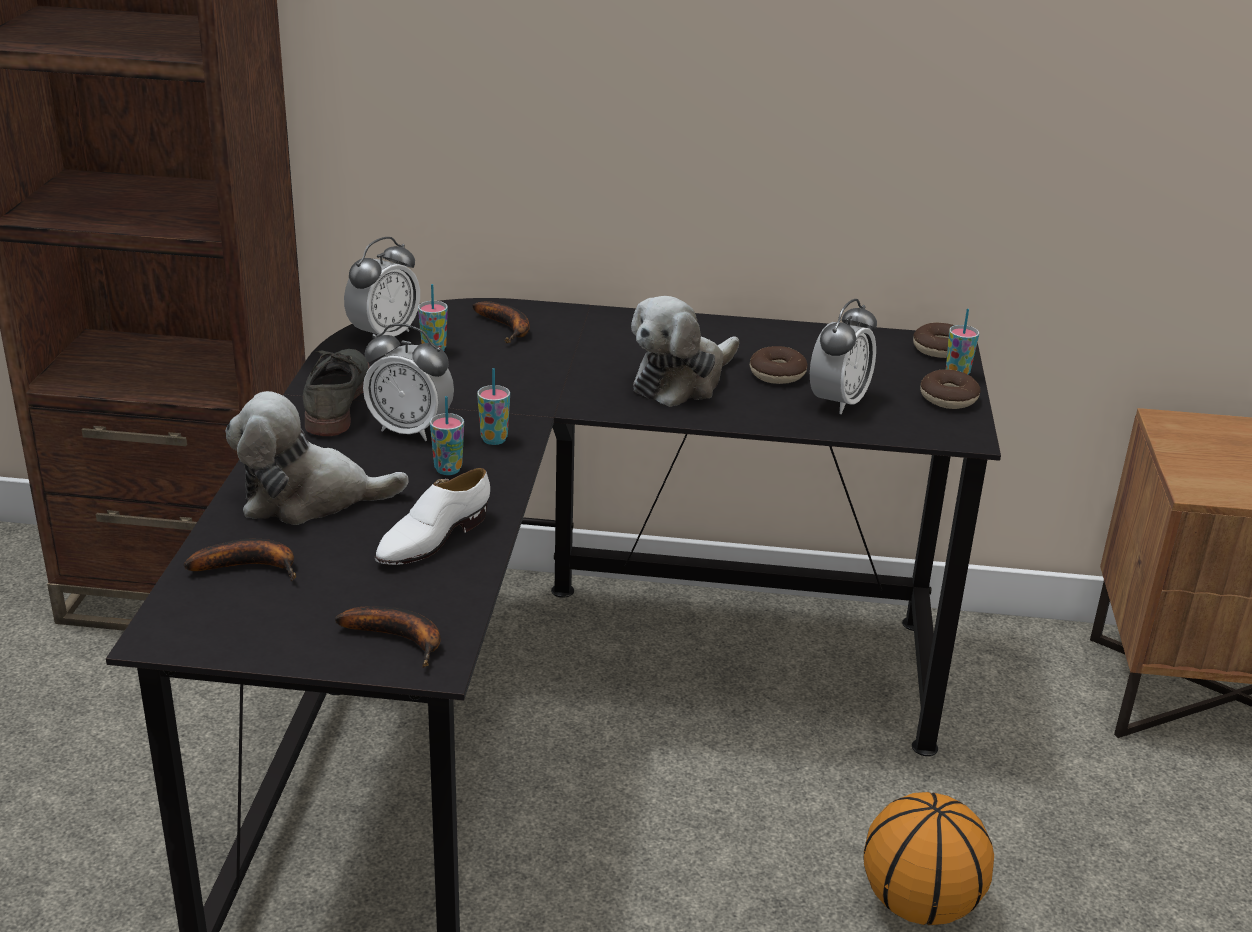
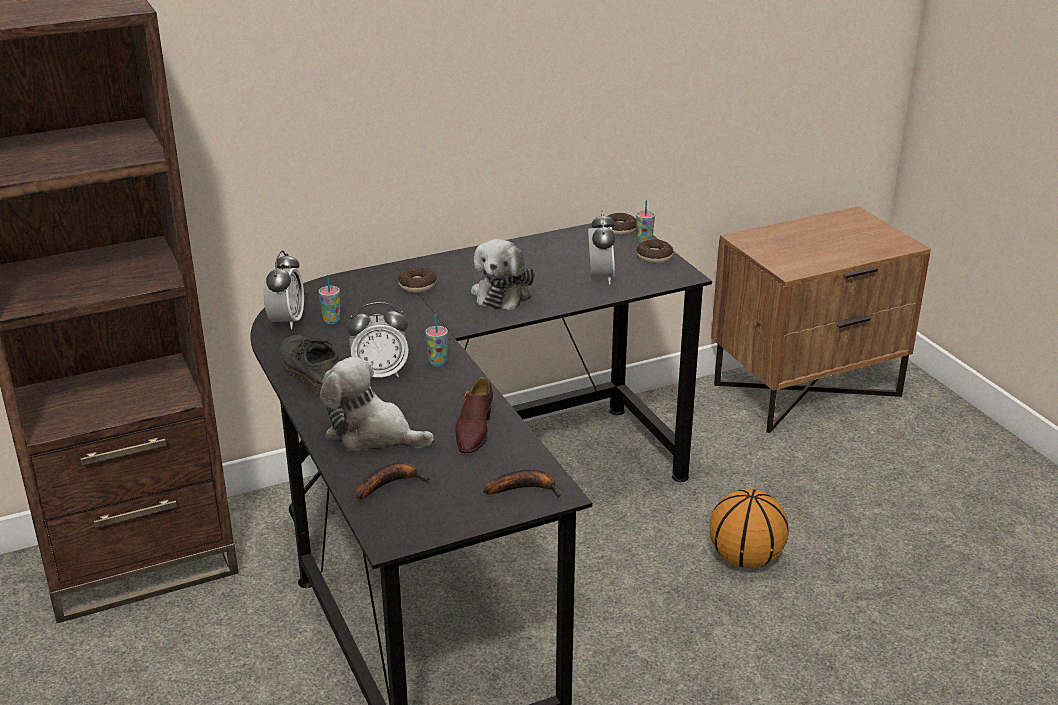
camera: 30 degrees left, 0 degrees up
(309, 498) = (372, 434): plush toy -> plush toy turned 60 degrees clockwise
(432, 538) = (474, 430): white shoe -> brown shoe
(448, 469) = (433, 389): cup -> none
(507, 328) = (360, 292): banana -> none
(777, 374) = (550, 271): donut -> donut (417, 286)

